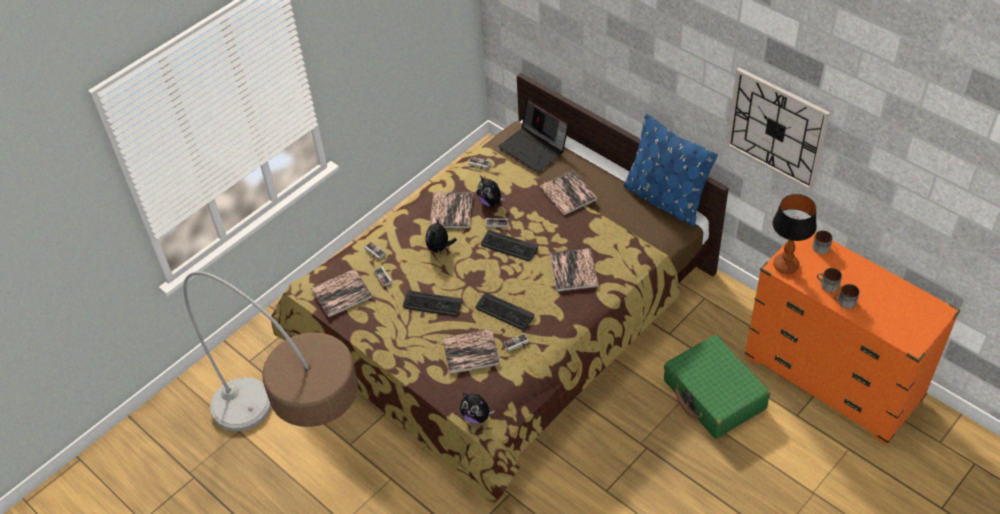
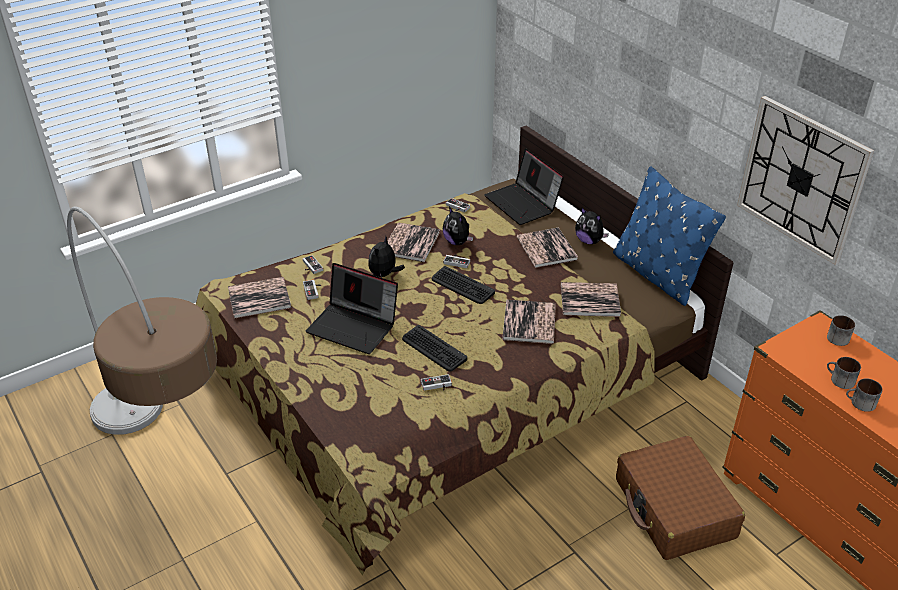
camera: 10 degrees right, 10 degrees down
(432, 304) = (354, 326): keyboard -> laptop
(471, 352) = (379, 382): book -> book (590, 300)
(476, 416) = (360, 453): plush toy -> plush toy (589, 241)
(714, 395) = (674, 509): green suitcase -> brown suitcase
(785, 265) = (787, 349): table lamp -> none

